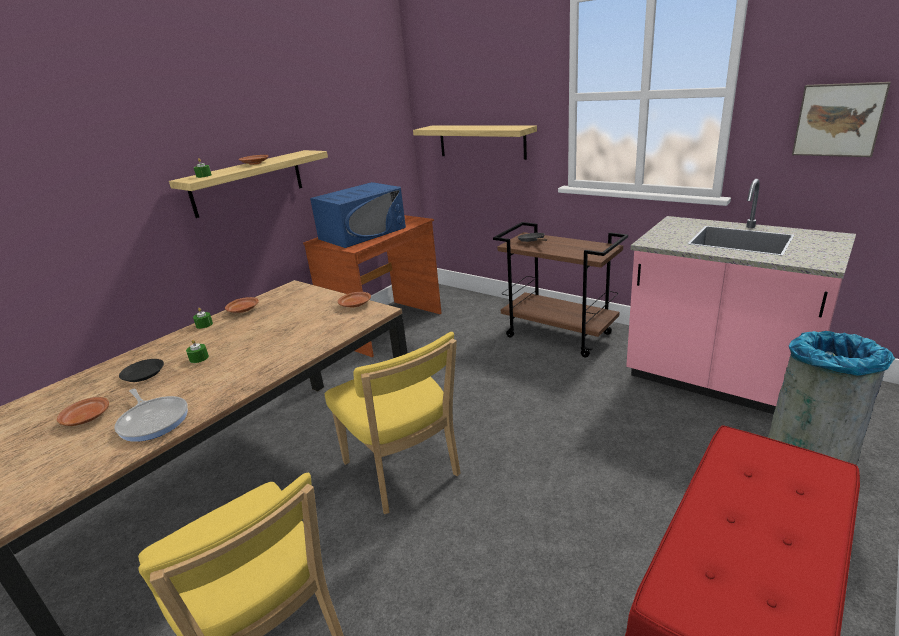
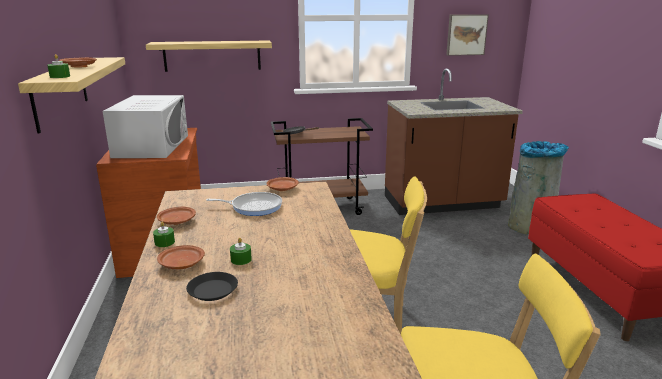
camera: 50 degrees left, 5 degrees down
(86, 418) = (256, 336): brown plate -> brown plate (181, 264)
(153, 420) = (332, 302): frying pan -> frying pan (253, 207)
(362, 233) = (152, 146): blue microwave -> white microwave
(717, 382) = (443, 204): pink counter -> brown counter

